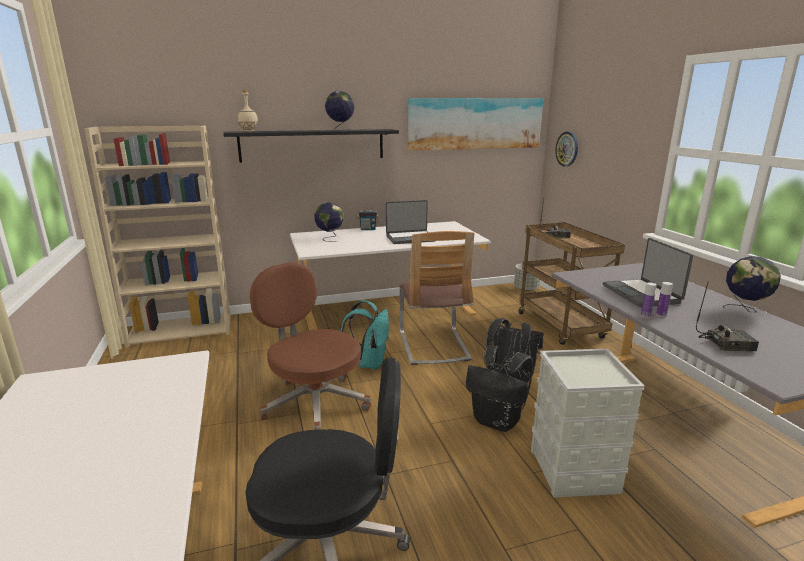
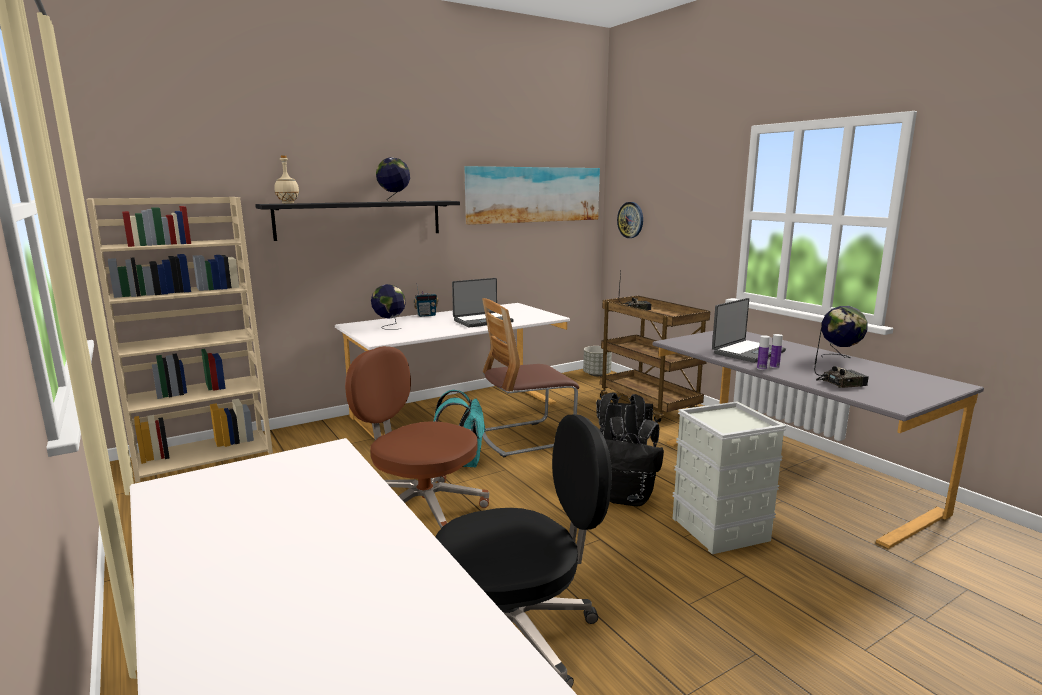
camera: 15 degrees left, 5 degrees down
(433, 346) = (526, 438): chair -> chair turned 90 degrees clockwise
(642, 294) = (747, 352): laptop -> laptop turned 105 degrees counterclockwise

